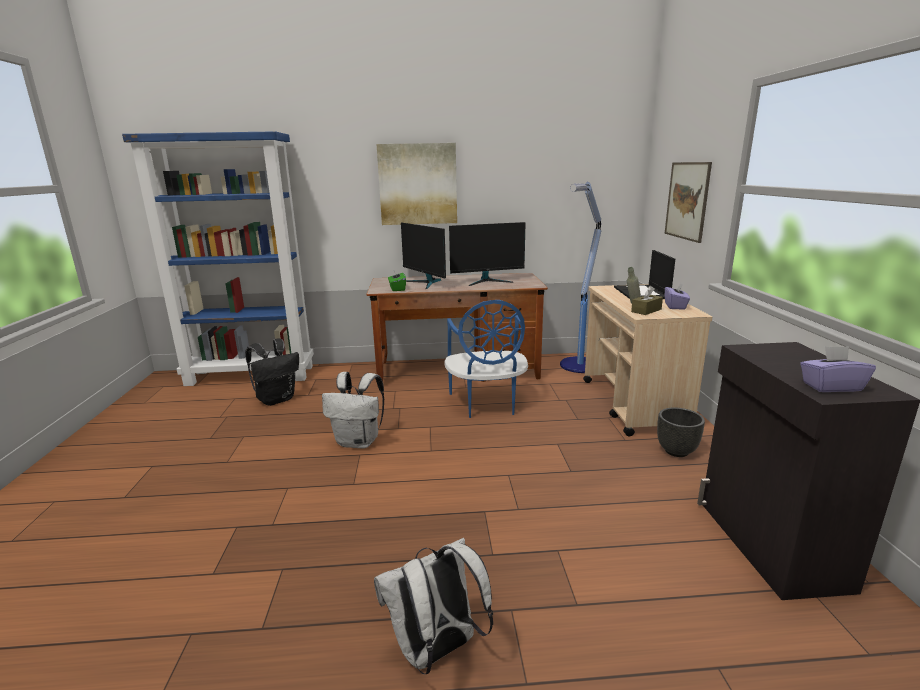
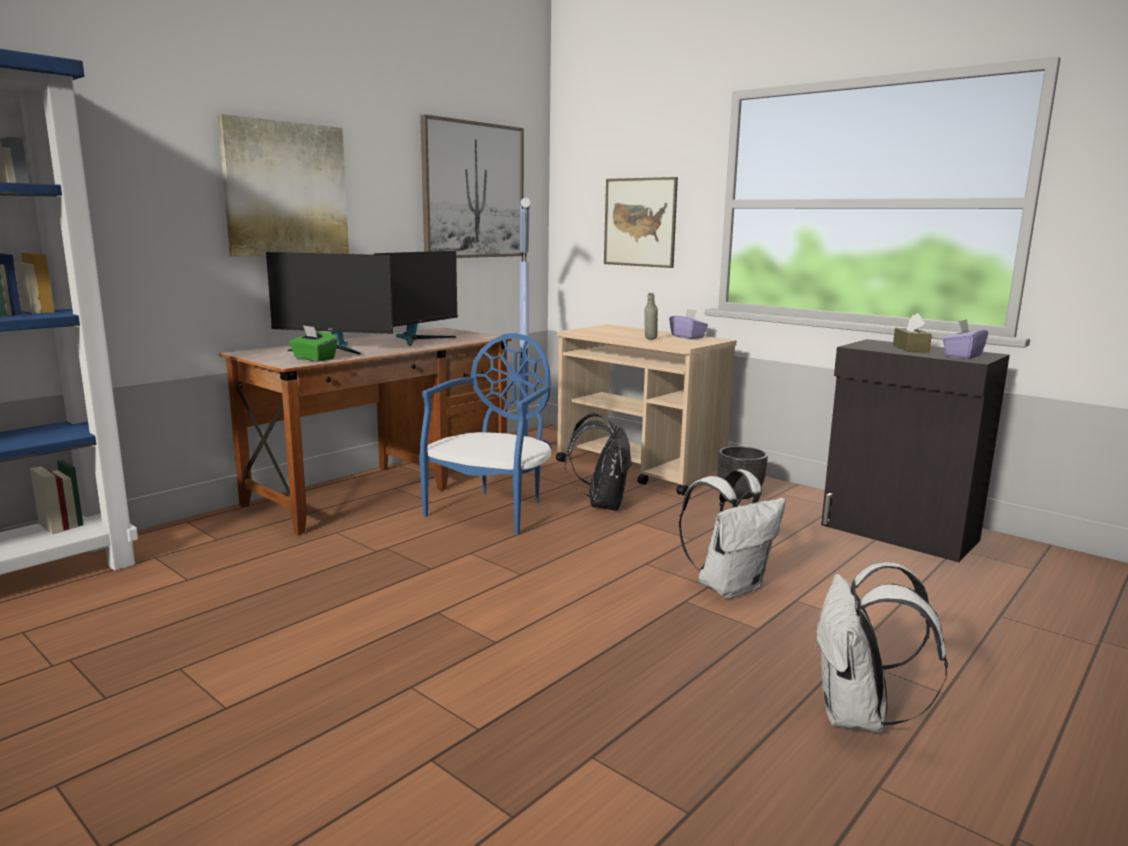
camera: 45 degrees left, 5 degrees down
(277, 399) = (133, 603): black backpack -> black backpack (602, 504)
(359, 442) = (407, 600): white backpack -> white backpack (729, 586)
(486, 403) = (492, 510): blue chair -> blue chair turned 105 degrees counterclockwise
(566, 176) = (473, 191): none -> picture
(642, 293) = (626, 331): laptop -> none
(646, 310) = (676, 342): brown tissue box -> brown tissue box (910, 349)

